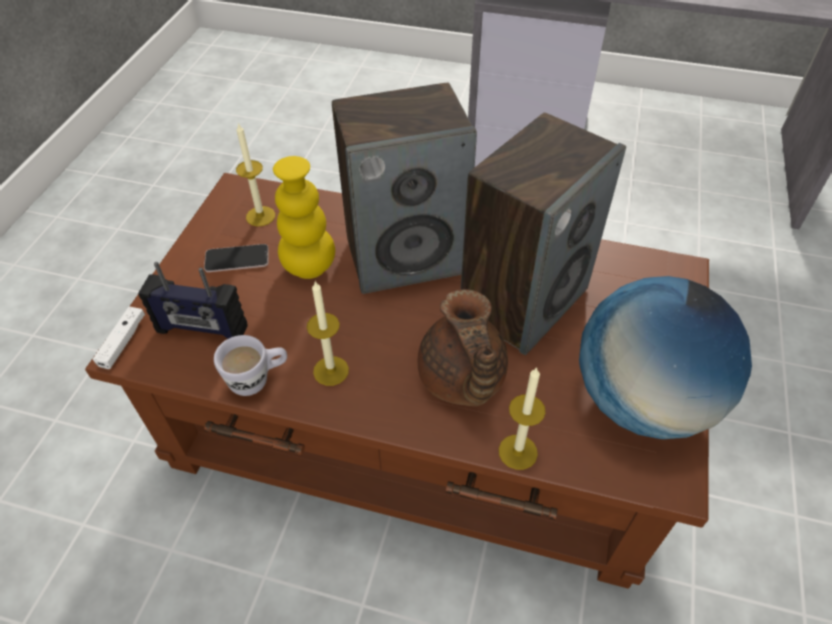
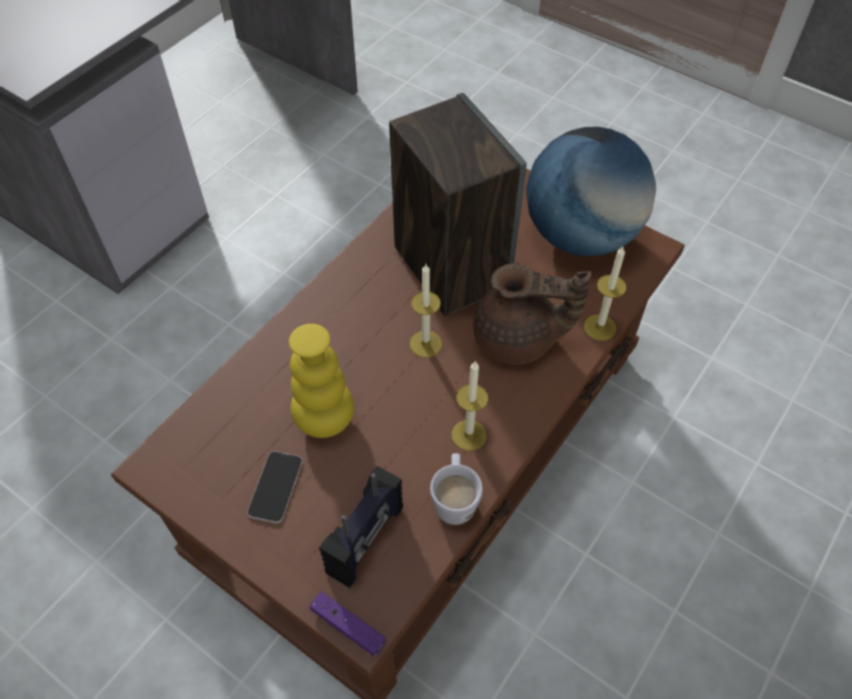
camera: 70 degrees left, 5 degrees up
(123, 342) = (348, 626): white game controller -> purple game controller
(260, 216) = (217, 449): candle -> candle (425, 344)
(406, 256) = (352, 334): speaker -> none

